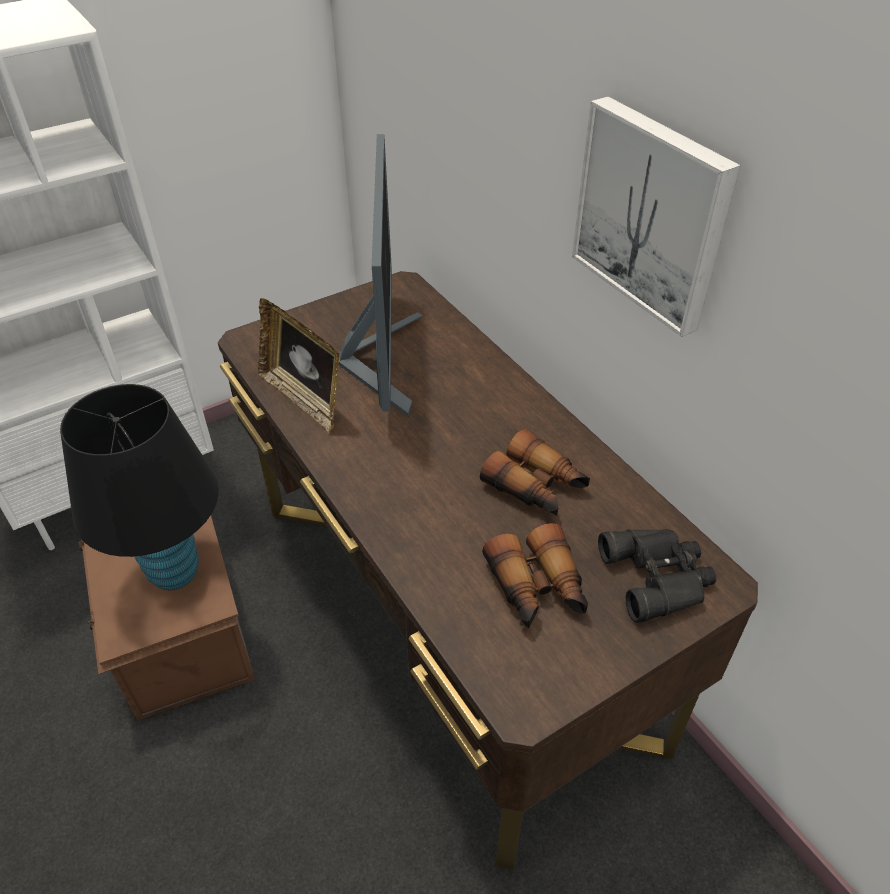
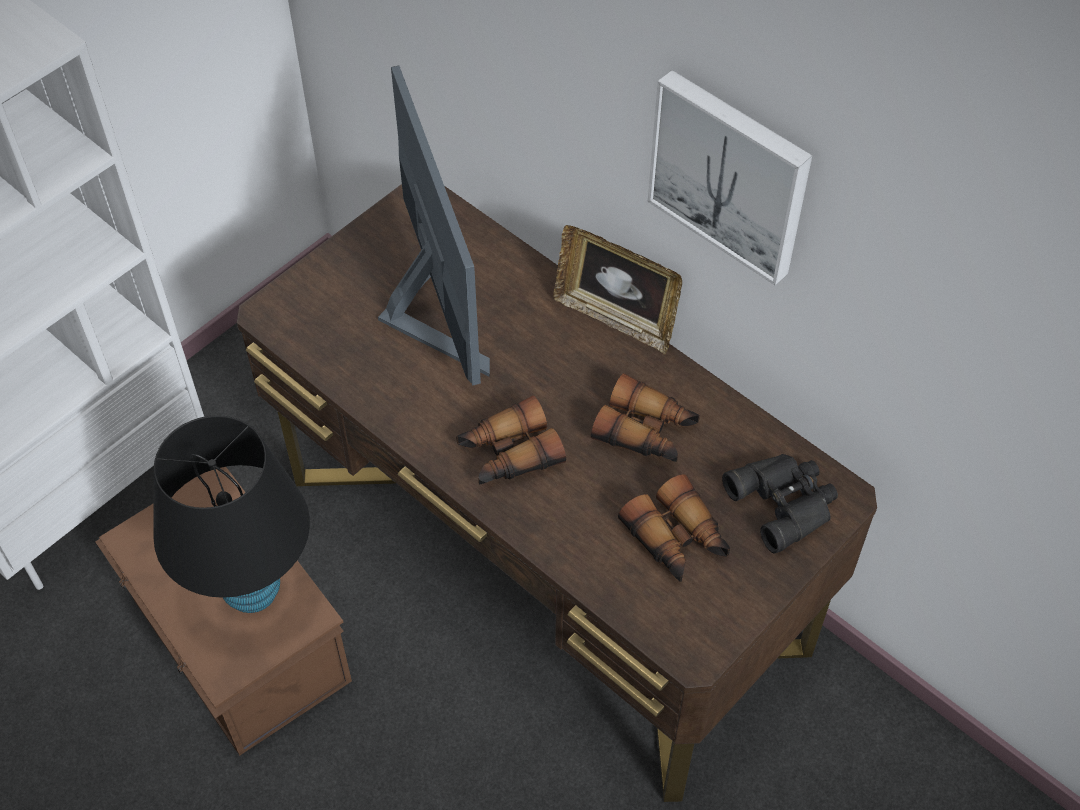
camera: 15 degrees left, 10 degrees up
(304, 398) = (368, 377): picture frame -> picture frame (616, 318)
(401, 480) = (508, 454): none -> binoculars

